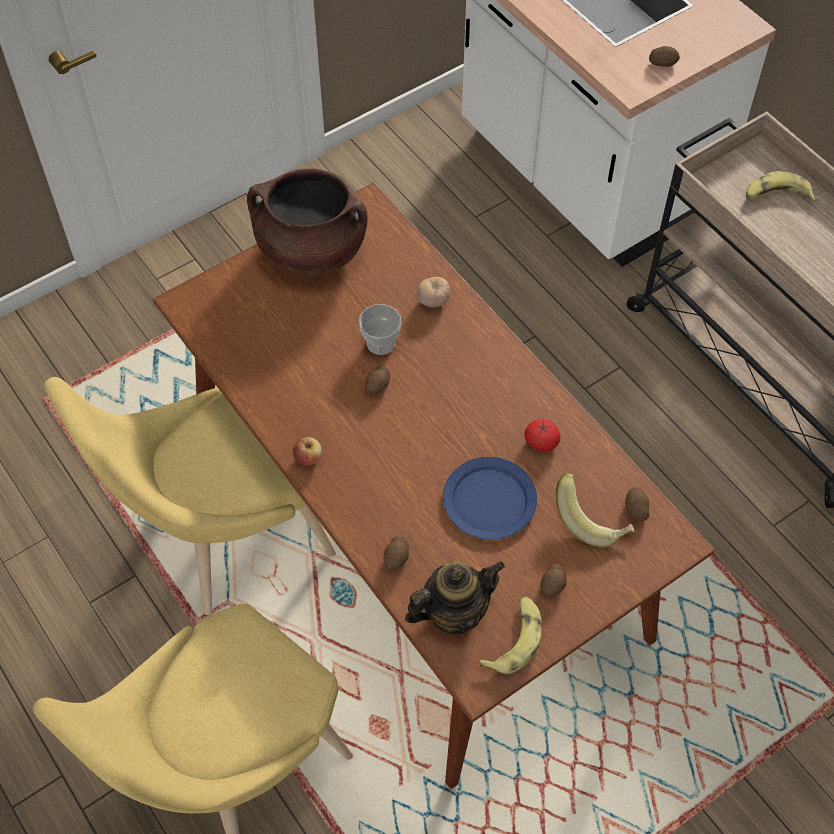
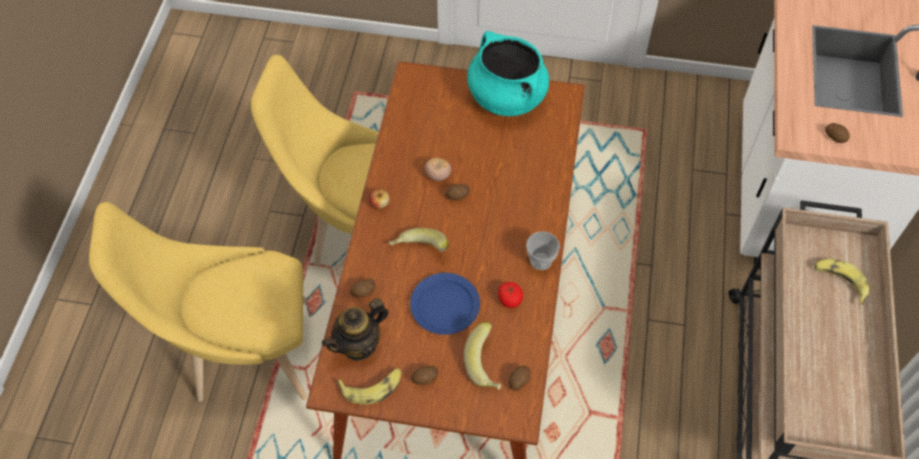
camera: 45 degrees right, 0 degrees up
(311, 251) = (506, 97): brown cooking pot -> turquoise cooking pot
(380, 343) = (485, 175): cup -> cup (540, 260)
(404, 471) = (419, 251): none -> banana
(433, 300) = (540, 174): tomato -> tomato (438, 175)
(453, 612) = (359, 345): teapot -> teapot turned 120 degrees clockwise

